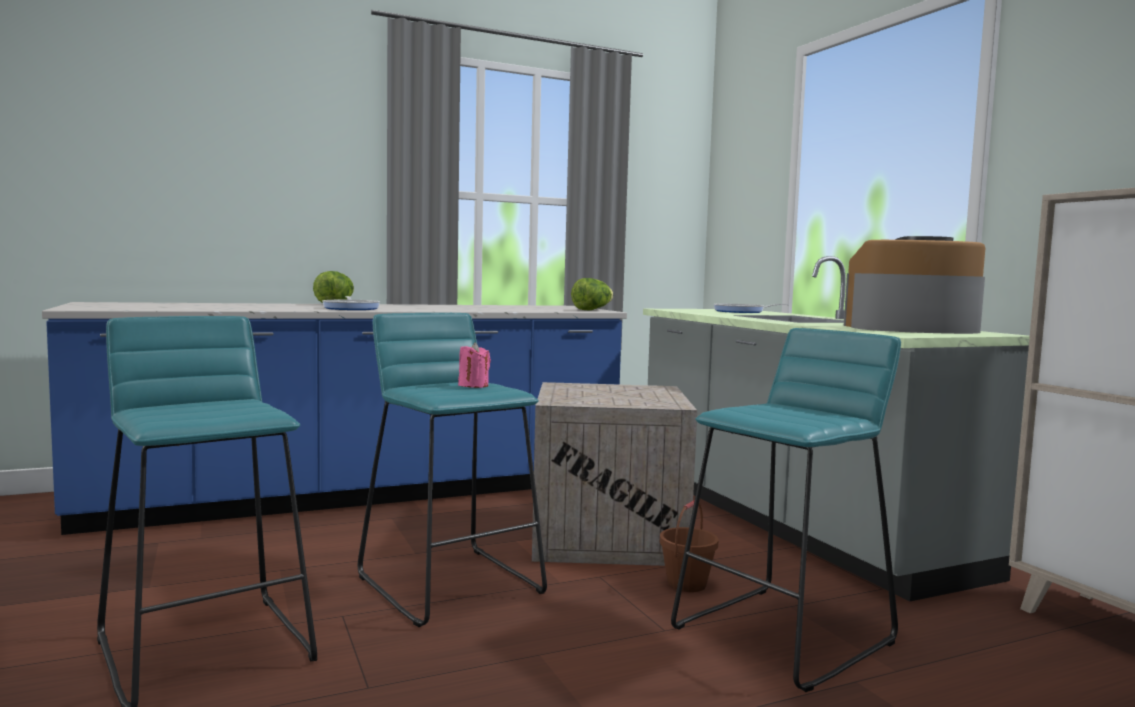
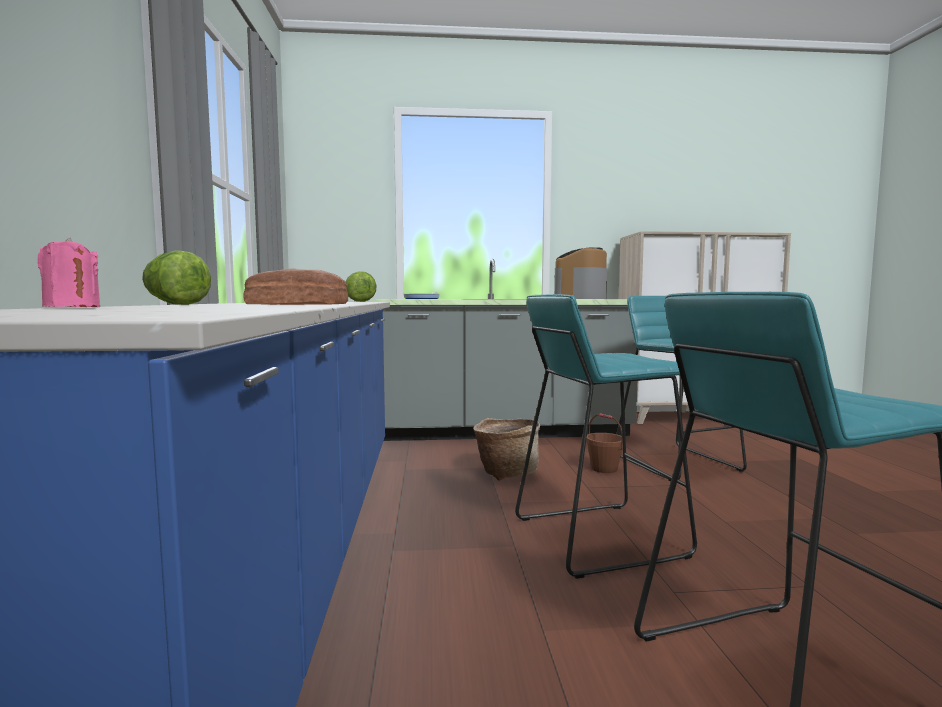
camera: 70 degrees left, 0 degrees up
(351, 308) = (297, 304): frying pan -> bread
(473, 385) = (601, 355): pink candle -> pink candle (72, 307)
(610, 536) = (505, 473): crate -> basket

